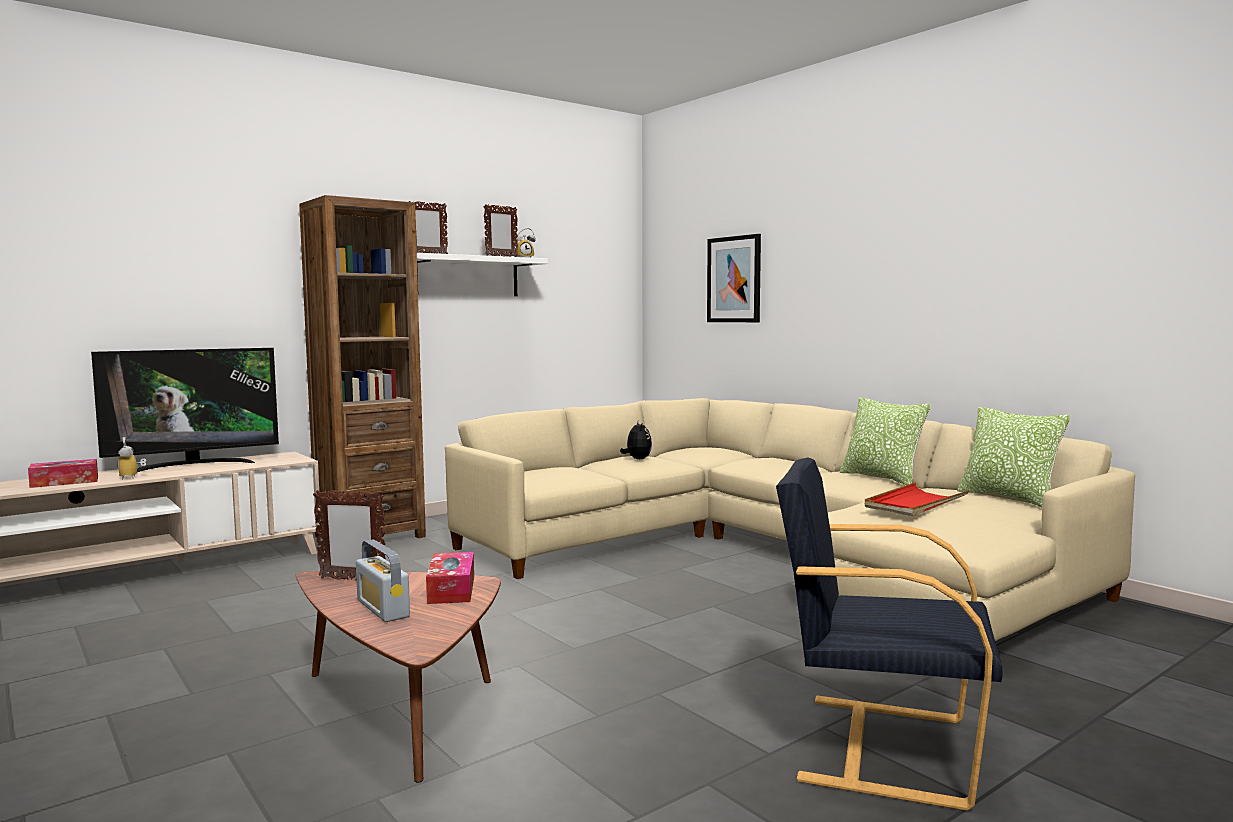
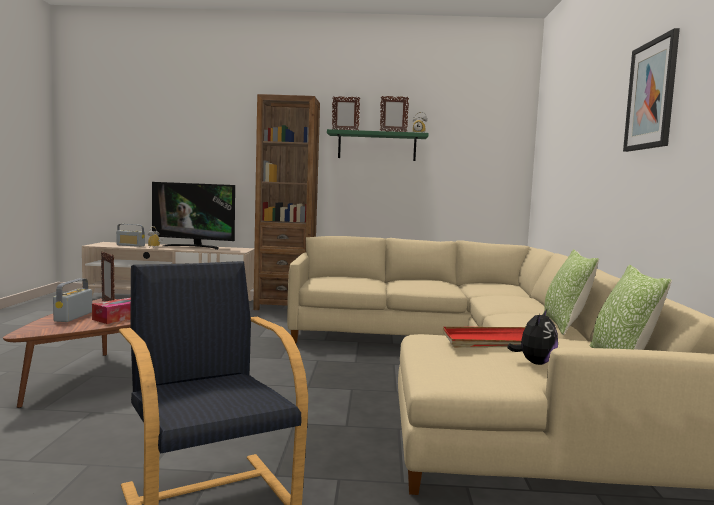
camera: 40 degrees right, 0 degrees up
(64, 482) = (130, 245): tissue box -> radio
(467, 276) = (377, 146): white shelf -> green shelf
(637, 459) = (424, 281): plush toy -> plush toy (534, 363)
(734, 279) = (566, 147): picture -> picture (651, 95)

